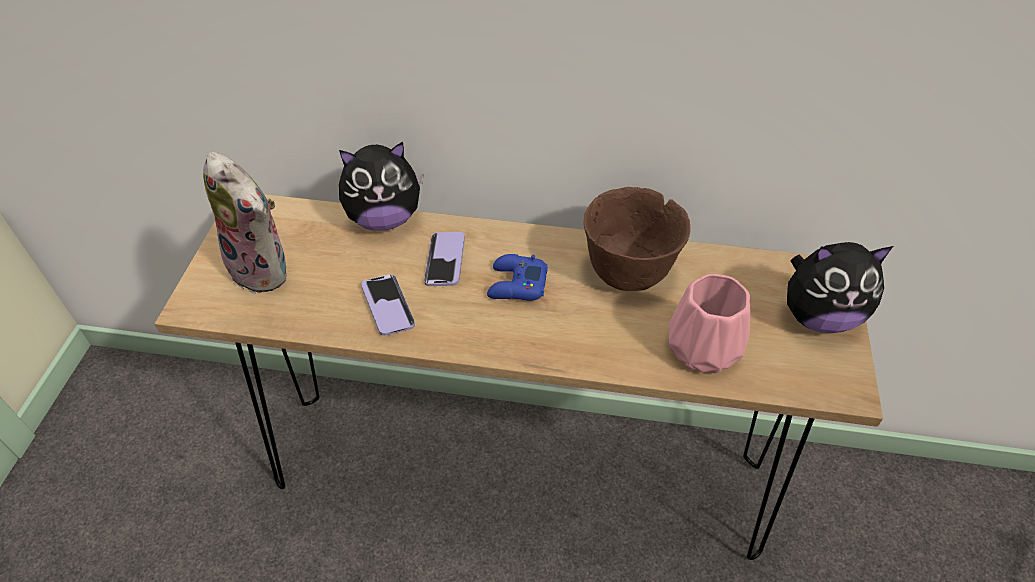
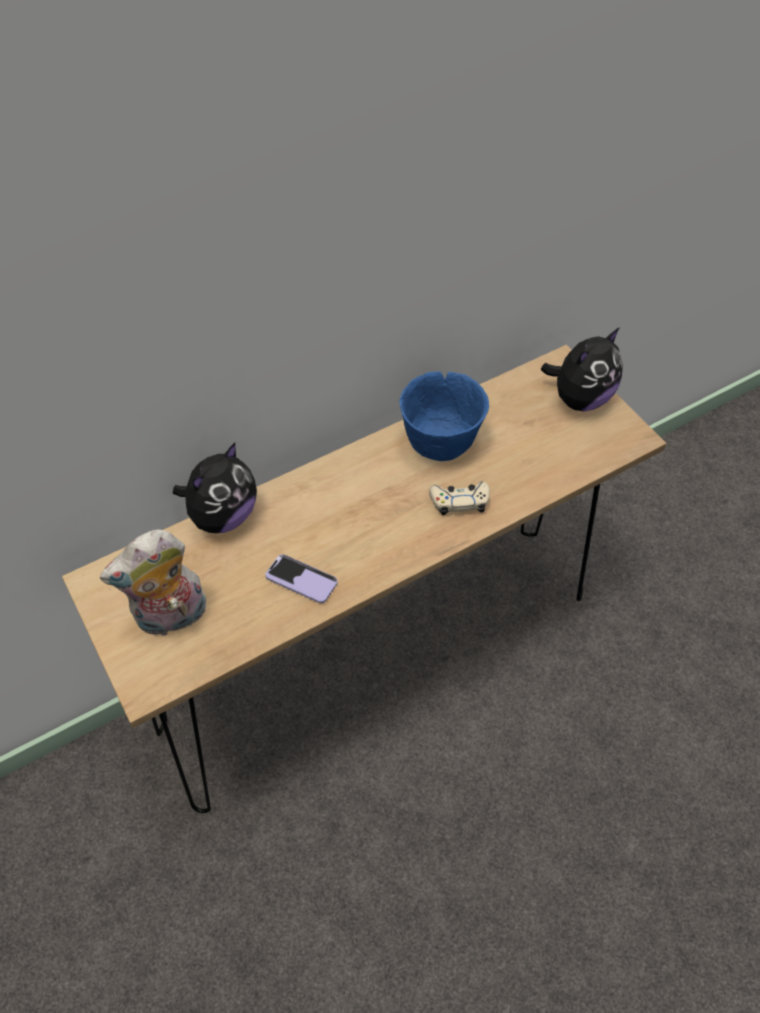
camera: 40 degrees left, 5 degrees up
(265, 268) = (171, 618): plush toy -> plush toy turned 150 degrees clockwise
(445, 260) = (305, 518): phone -> none
(516, 284) = (375, 502): blue game controller -> none
(593, 332) = (459, 501): none -> beige game controller
(629, 271) = (440, 442): brown bowl -> blue bowl
(704, 347) = (535, 465): pink vase -> none

